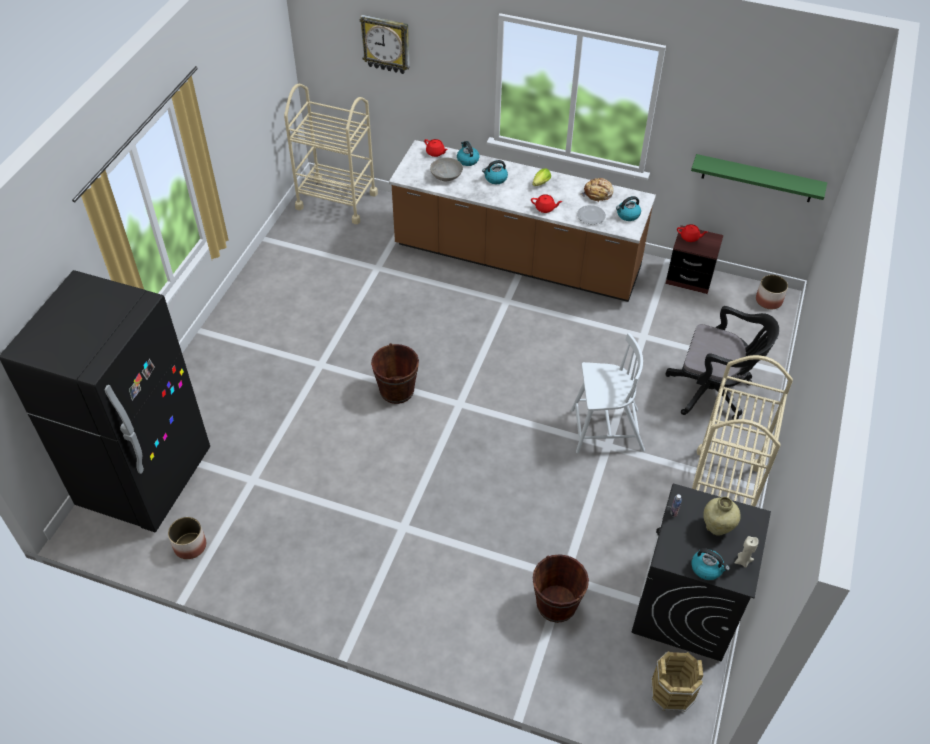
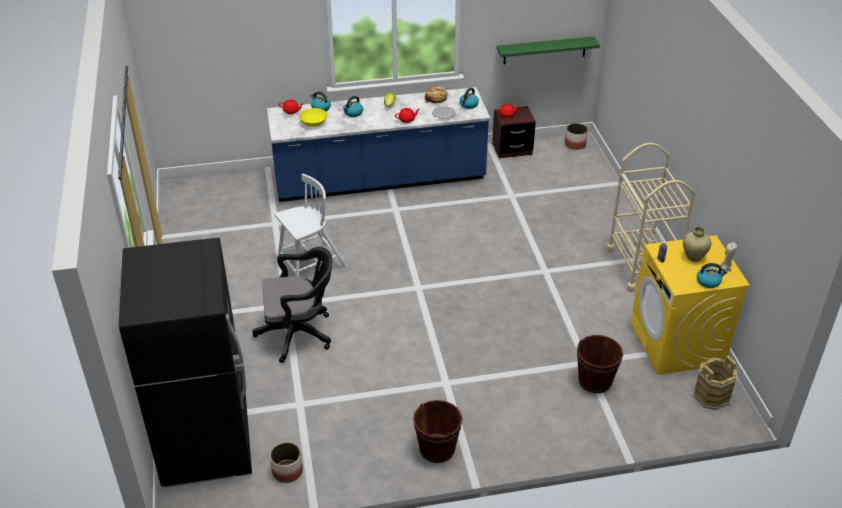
camera: 30 degrees left, 10 degrees down
(337, 200) = (200, 190): beige cart -> none
(386, 44) = (226, 32): wall clock -> none
(397, 390) = (363, 297): brown bucket -> brown bucket (437, 449)
(446, 176) = (314, 123): grey bowl -> yellow bowl
(517, 259) = (379, 180): brown counter -> blue counter
(605, 430) = (535, 262): white chair -> white chair (310, 265)
(685, 606) = (677, 343): black washing machine -> yellow washing machine
(713, 391) = (585, 211): black office chair -> black office chair (299, 334)

